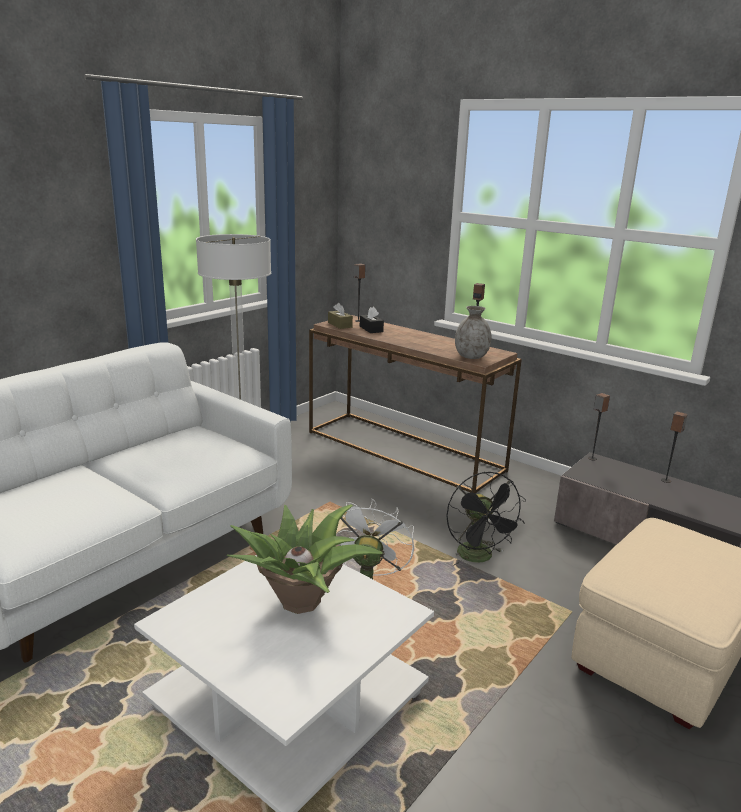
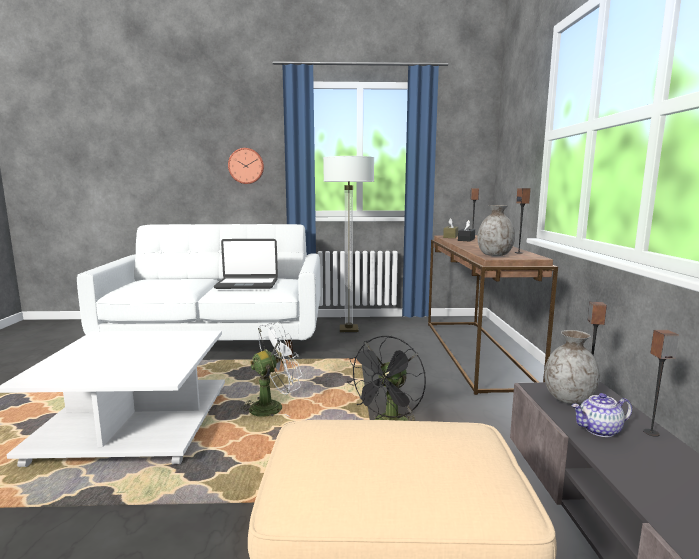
camera: 50 degrees right, 10 degrees down
(42, 255) = (246, 166): none -> wall clock
(187, 459) = (247, 284): none -> laptop
(303, 600) = (149, 352): potted plant -> none
(604, 475) = (568, 399): none -> grey vase
(650, 491) = (599, 430): none -> teapot

